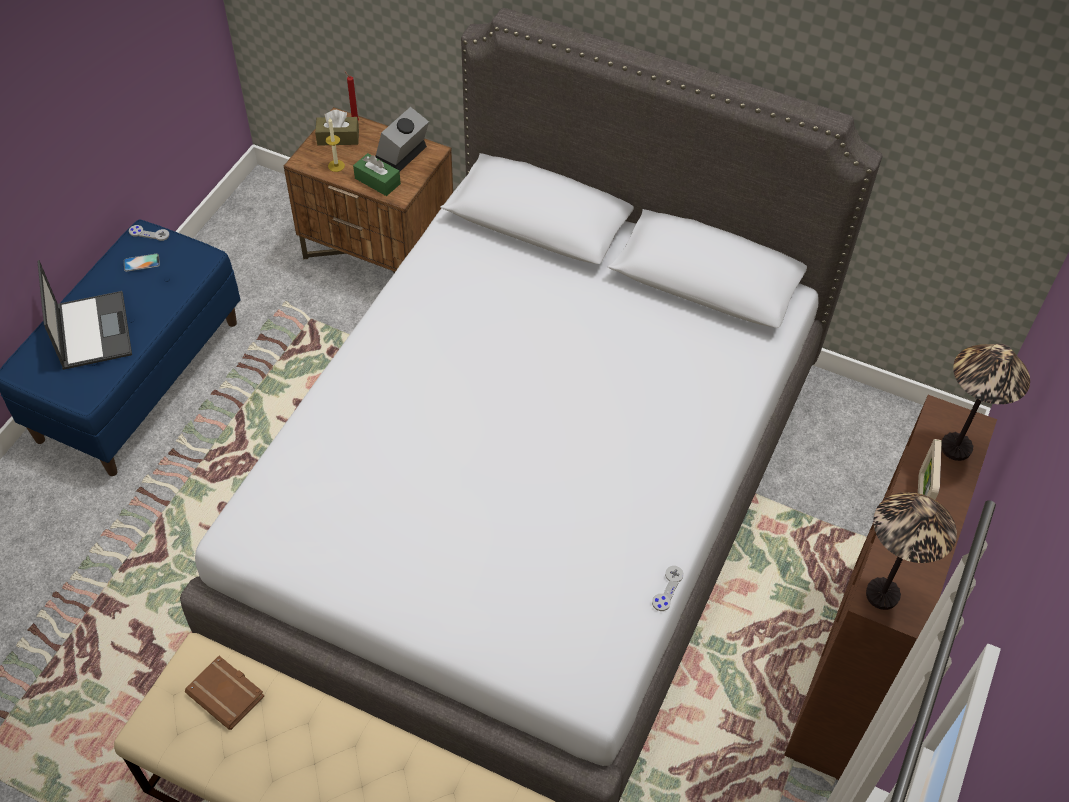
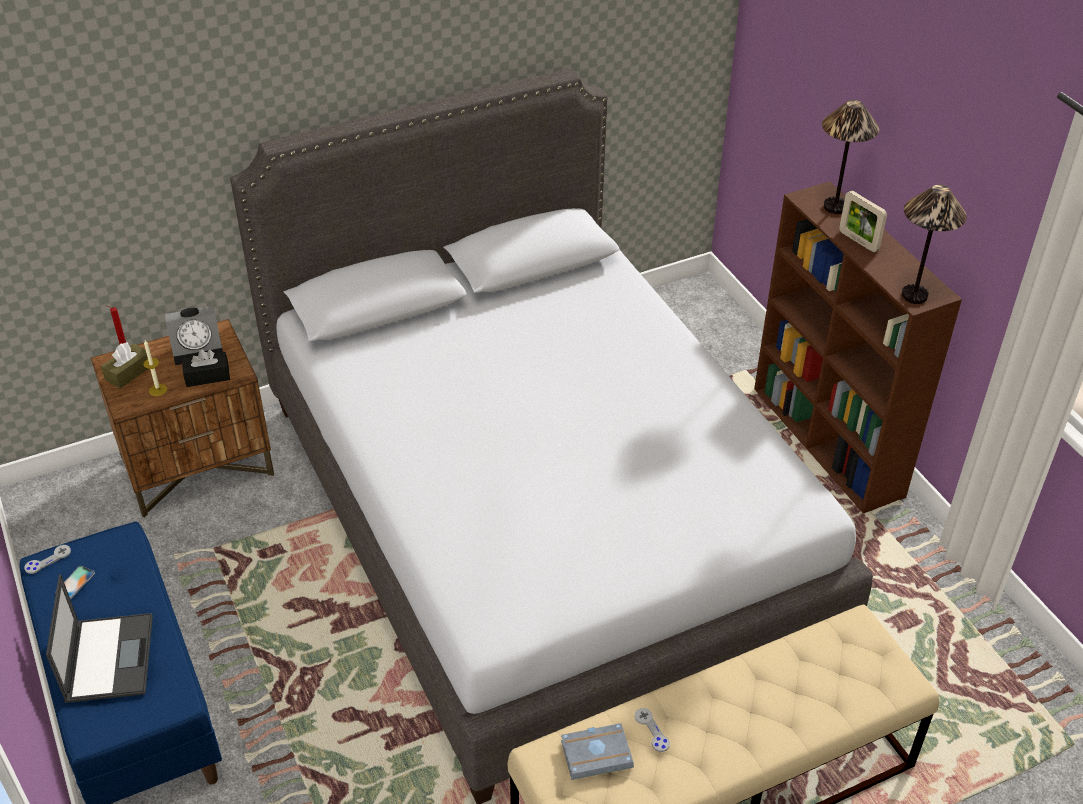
camera: 50 degrees left, 10 degrees down
(92, 330) = (109, 657): laptop -> laptop turned 60 degrees clockwise
(228, 694) = (597, 753): brown book -> grey book
(377, 181) = (207, 376): green tissue box -> black tissue box
(401, 155) = (199, 348): alarm clock -> alarm clock turned 90 degrees counterclockwise
(667, 589) = (767, 427): grey game controller -> grey game controller (652, 730)

